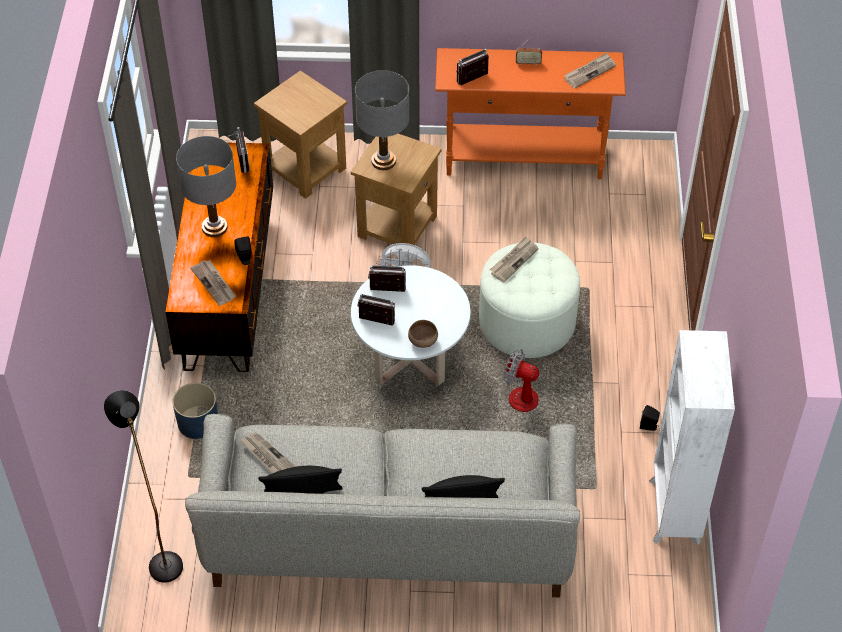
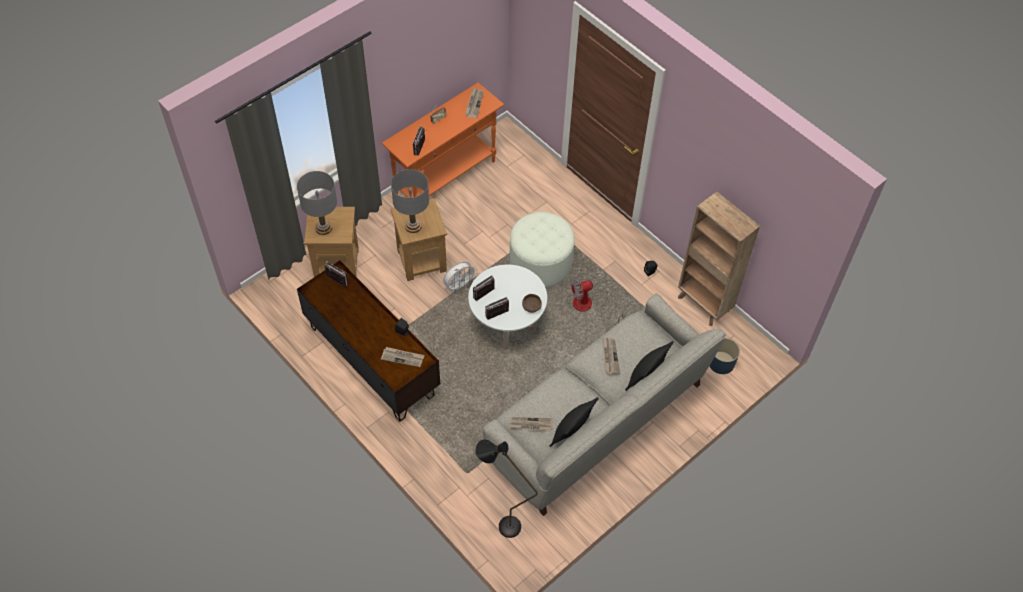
camera: 45 degrees left, 5 degrees up
(197, 422) = (439, 442): blue planter -> blue planter (721, 363)
(214, 227) = (366, 328): grey table lamp -> grey table lamp (323, 228)
(514, 260) = (527, 233): newspaper -> newspaper (609, 356)
(674, 512) = (704, 305): white bookcase -> brown bookcase

